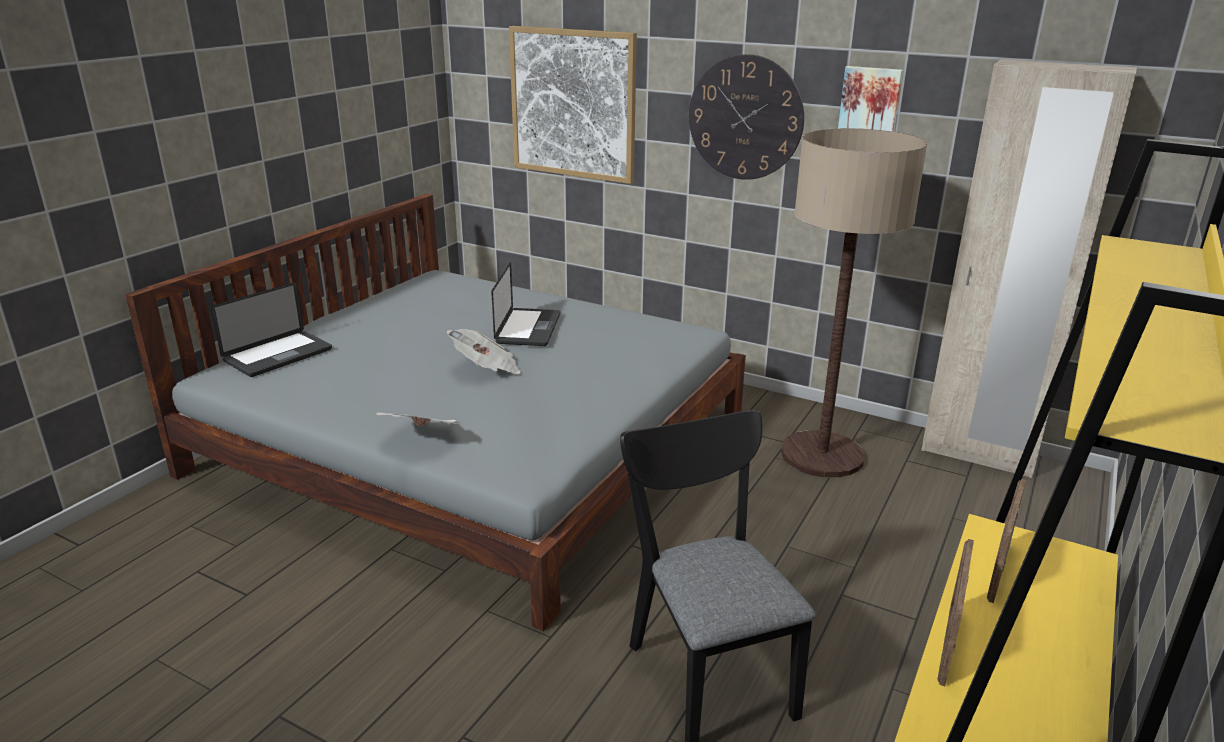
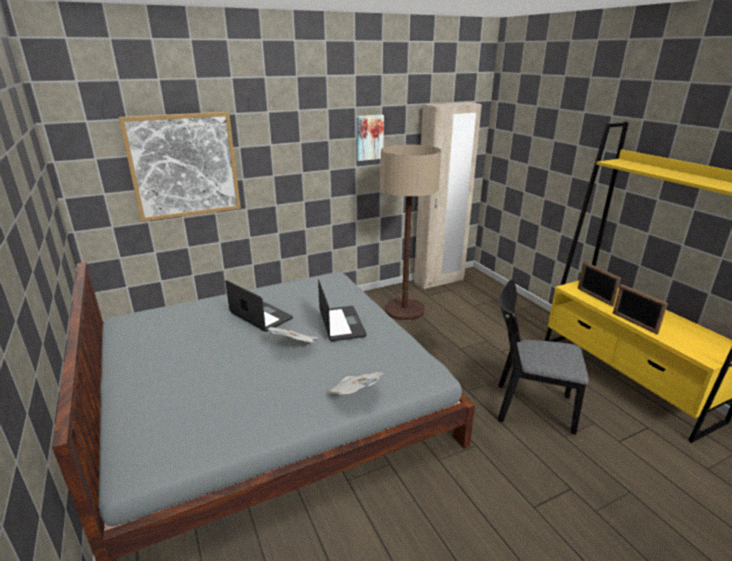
camera: 55 degrees left, 0 degrees up
(278, 355) = (145, 426): laptop -> laptop (341, 324)
(745, 118) = (306, 153): wall clock -> none

